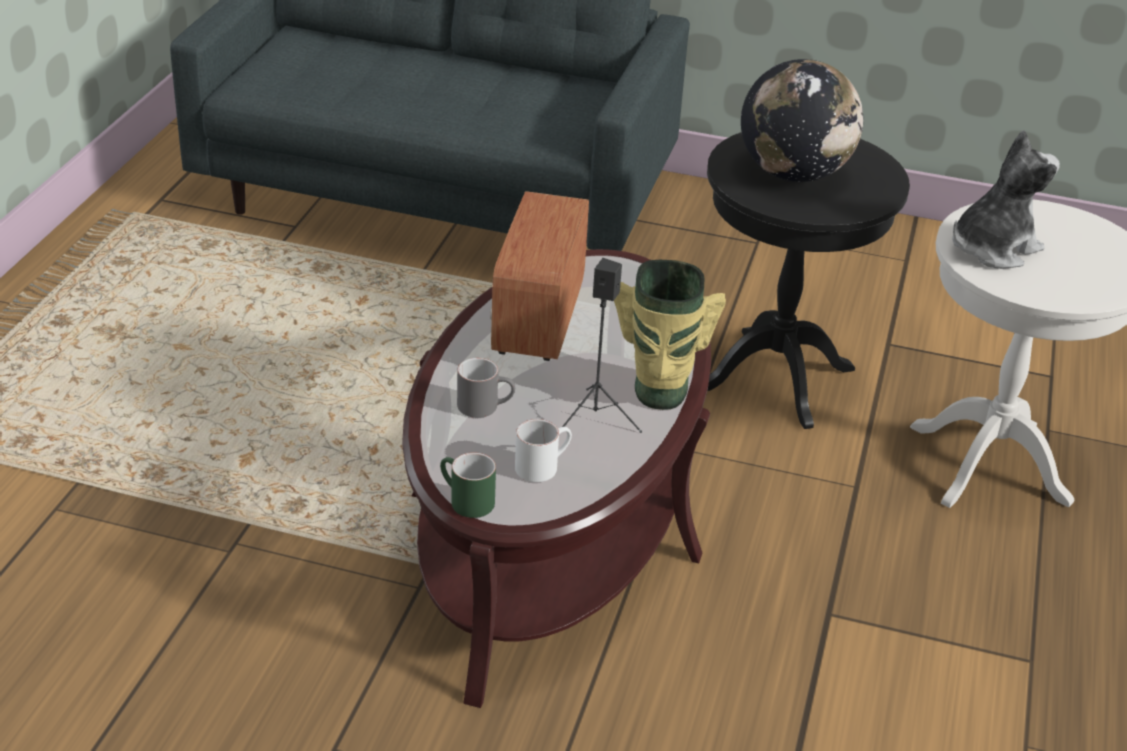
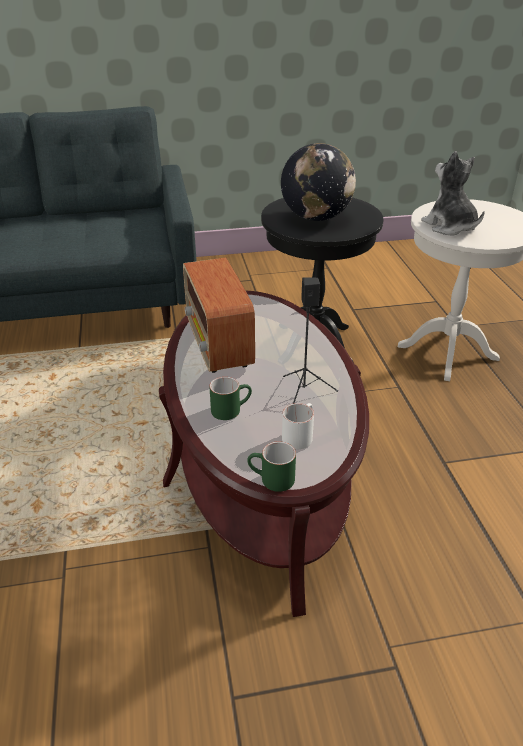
camera: 25 degrees left, 0 degrees up
(485, 406) = (231, 409): grey mug -> green mug
(659, 393) = (326, 364): vase -> none
(992, 248) = (450, 227): plush toy -> plush toy turned 60 degrees counterclockwise

